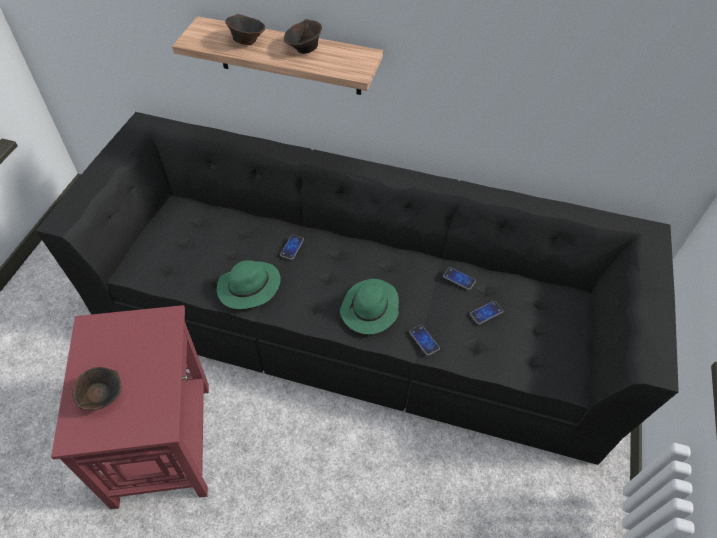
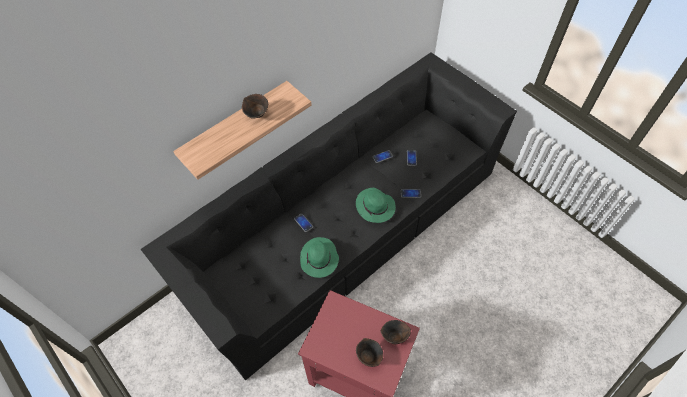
camera: 55 degrees left, 5 degrees up
(247, 41) = (225, 137): brown bowl -> brown bowl (394, 336)

